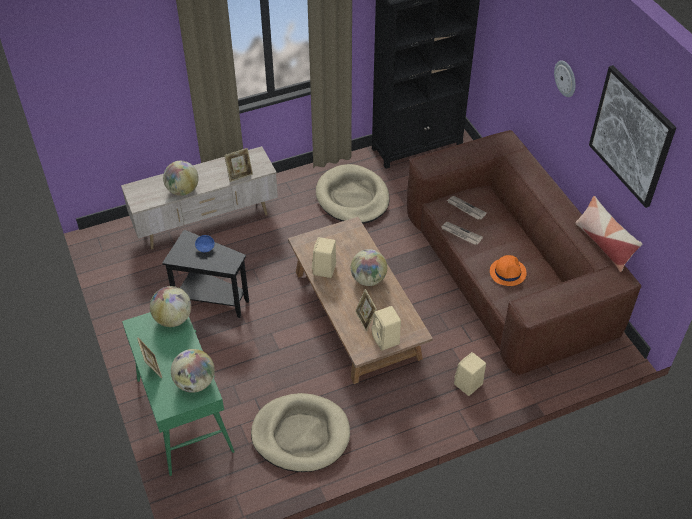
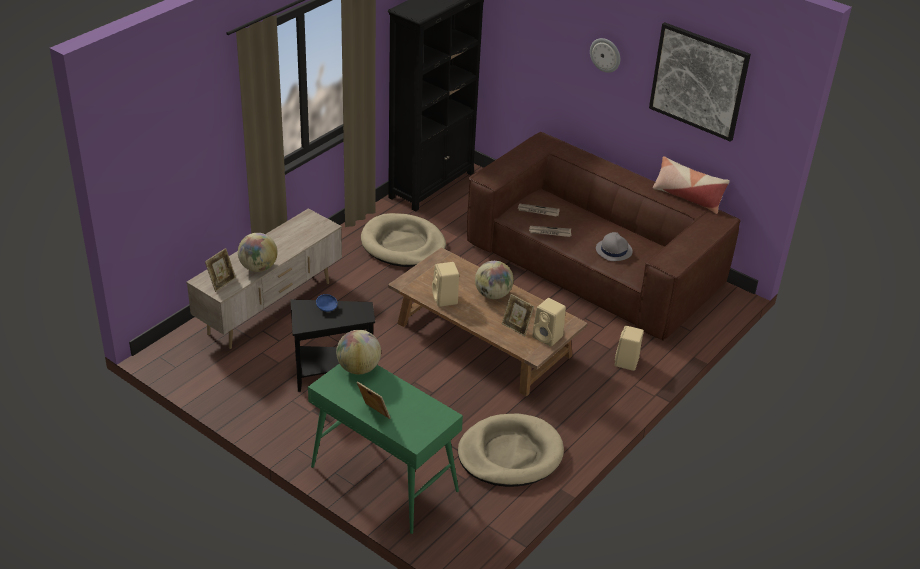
camera: 30 degrees left, 10 degrees down
(195, 383) = (426, 411): globe -> none
(240, 175) = (307, 238): picture frame -> picture frame (221, 282)
(508, 272) = (614, 250): orange hat -> grey hat

